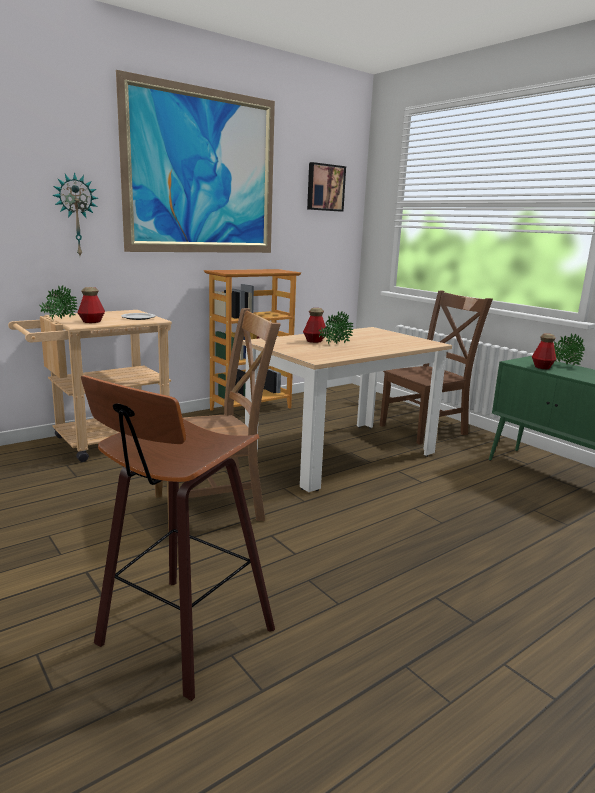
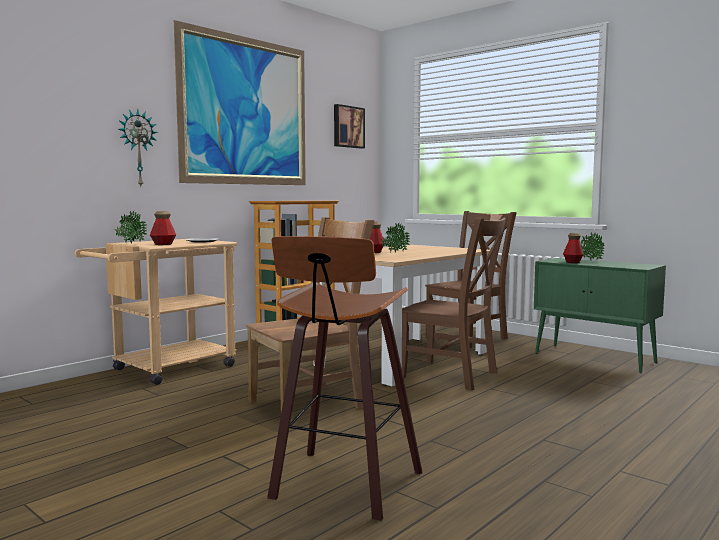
camera: 10 degrees left, 10 degrees down
(381, 483) = (452, 376): none -> brown chair

